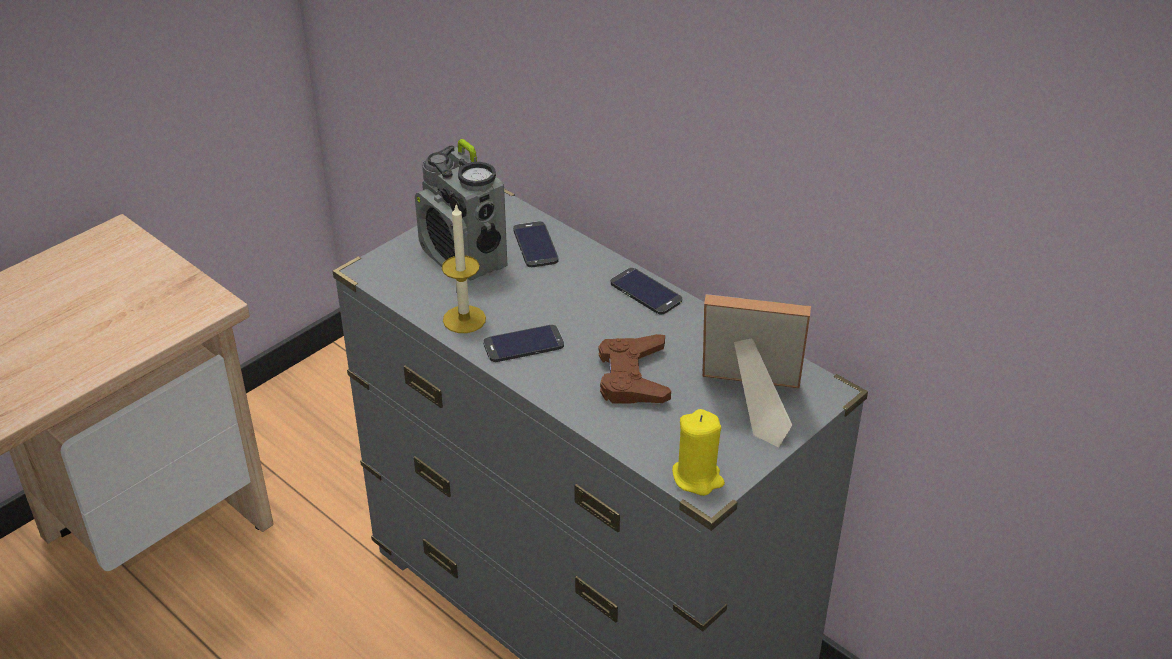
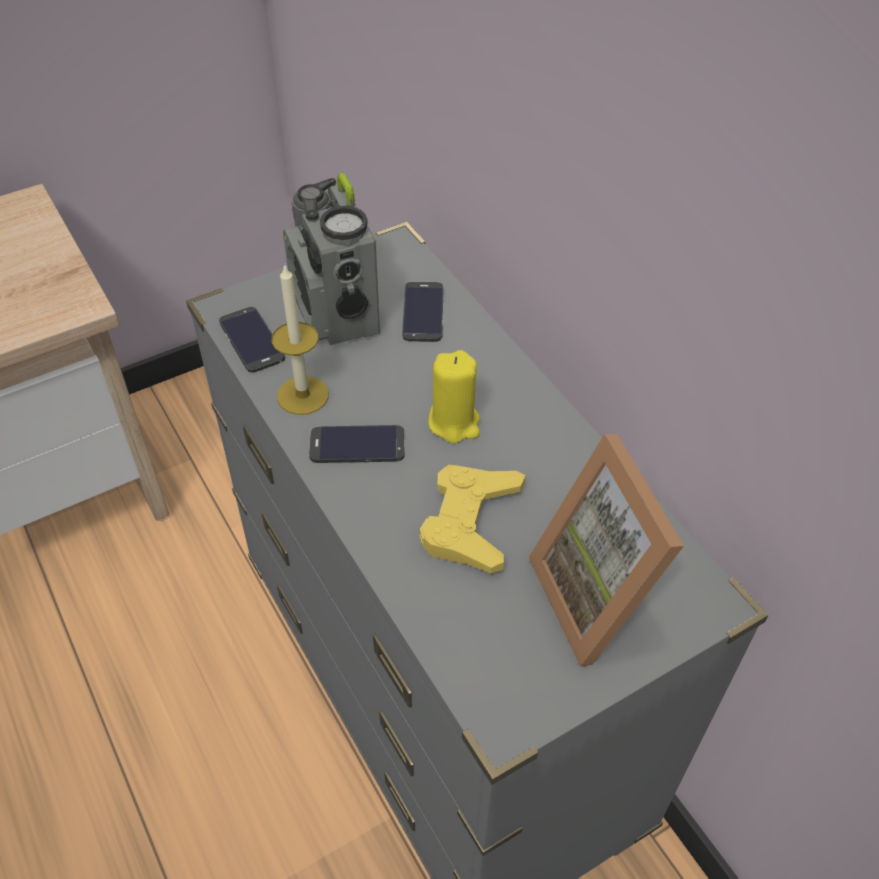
camera: 15 degrees right, 10 degrees up
(633, 377) = (470, 522): brown game controller -> yellow game controller
(645, 292) = (529, 402): phone -> phone (251, 340)
(697, 477) = (498, 699): yellow candle -> yellow candle (454, 422)
(748, 403) = (603, 596): picture frame -> picture frame turned 135 degrees counterclockwise

